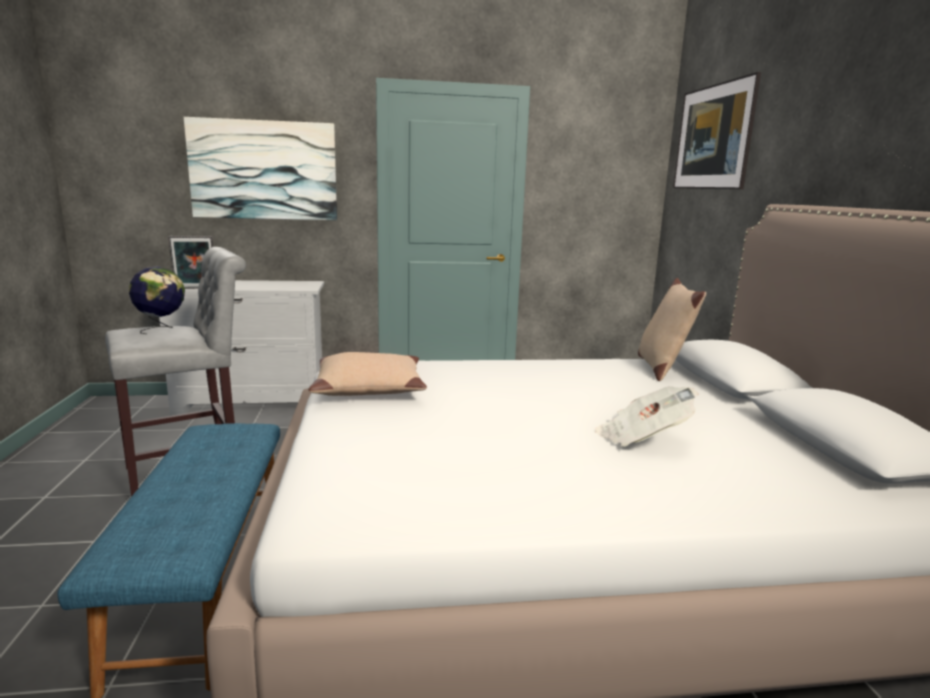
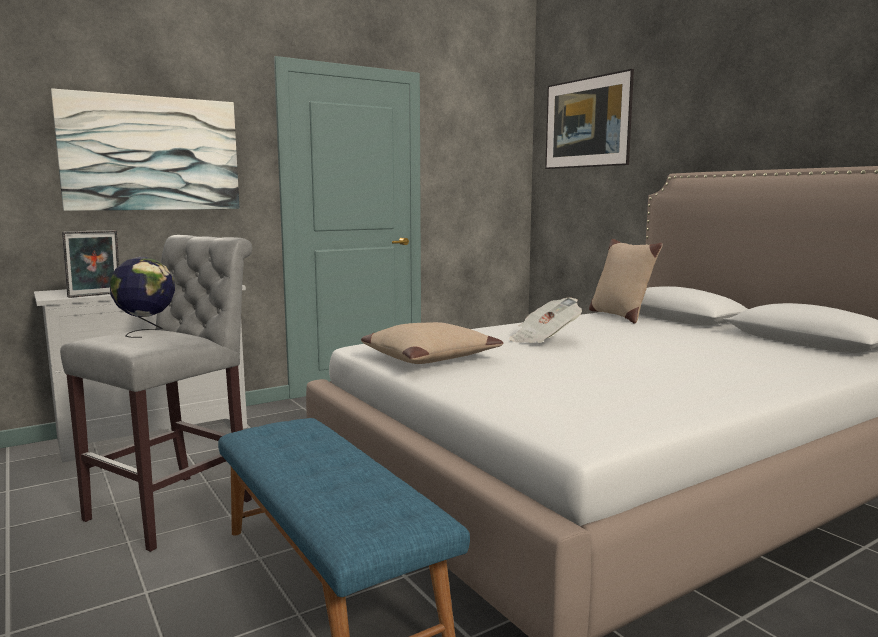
camera: 25 degrees left, 5 degrees down
(642, 438) = (692, 355): newspaper -> newspaper (544, 339)

